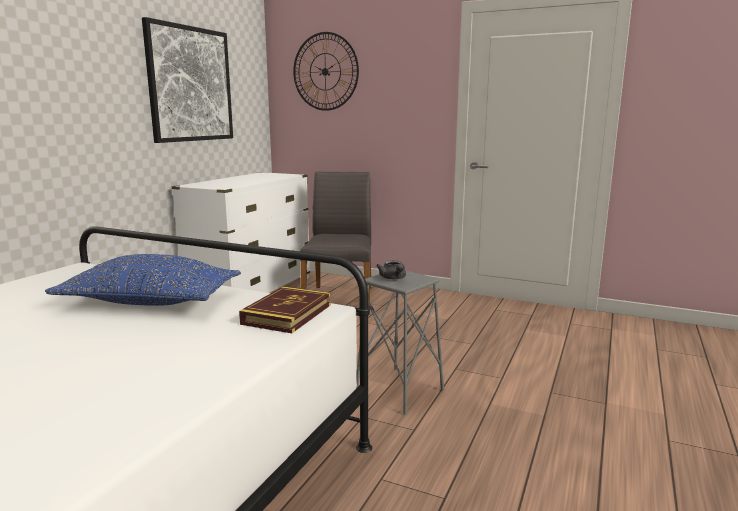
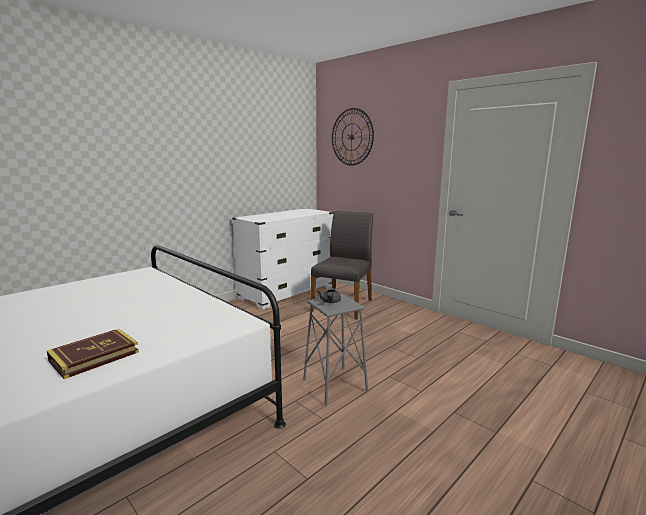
camera: 20 degrees right, 0 degrees up
(150, 301) = (154, 300): blue pillow -> none
(190, 84) = (251, 149): picture -> none
(287, 314) = (219, 322): book -> book (94, 356)

